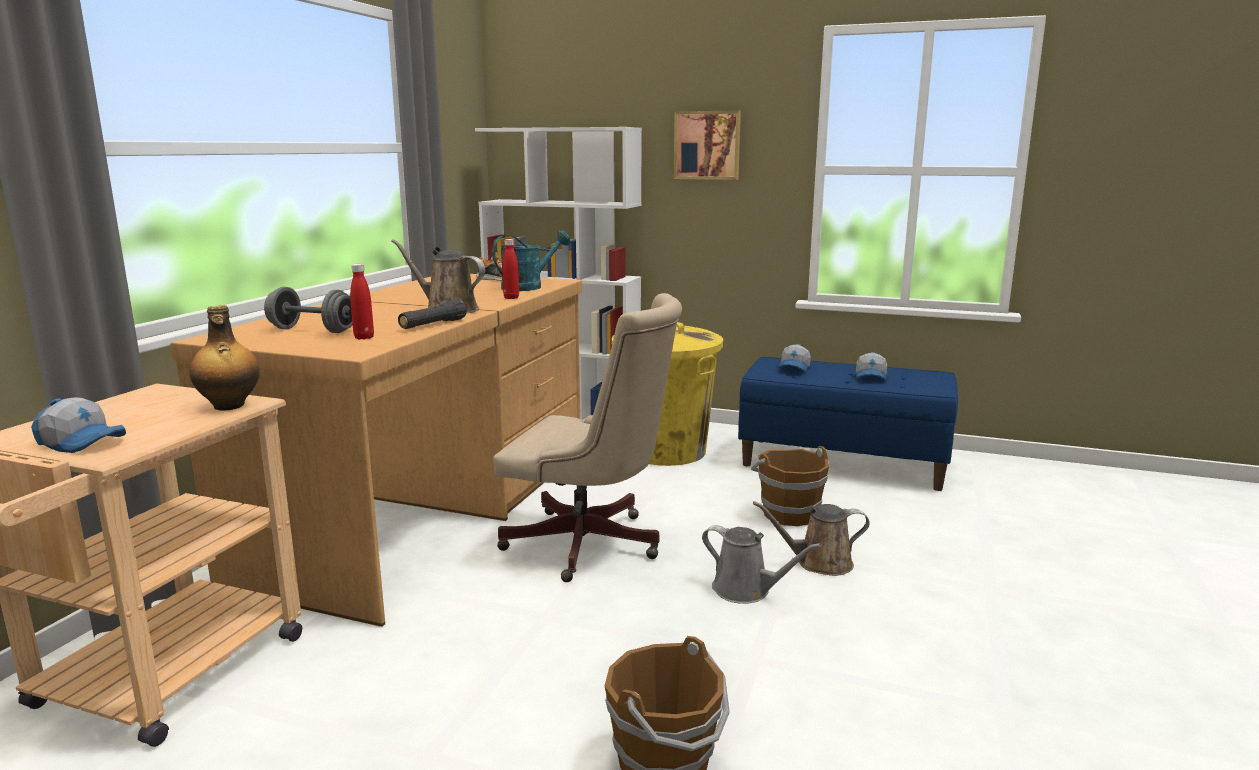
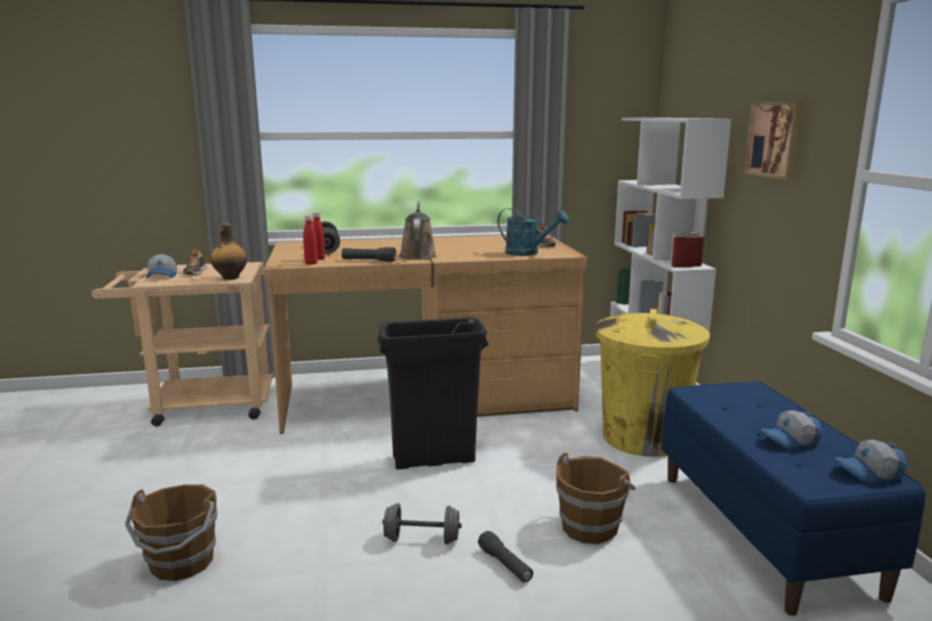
camera: 60 degrees right, 0 degrees up
(119, 422) = (195, 272): none -> shoe
(511, 298) = (480, 257): red bottle -> red bottle (311, 263)
(591, 546) = (433, 460): beige office chair -> black trash can
(746, 590) = (422, 539): grey watering can -> grey dumbbell
(795, 368) = (747, 401): cap -> cap (869, 473)
(819, 563) = (505, 565): brown watering can -> black flashlight

